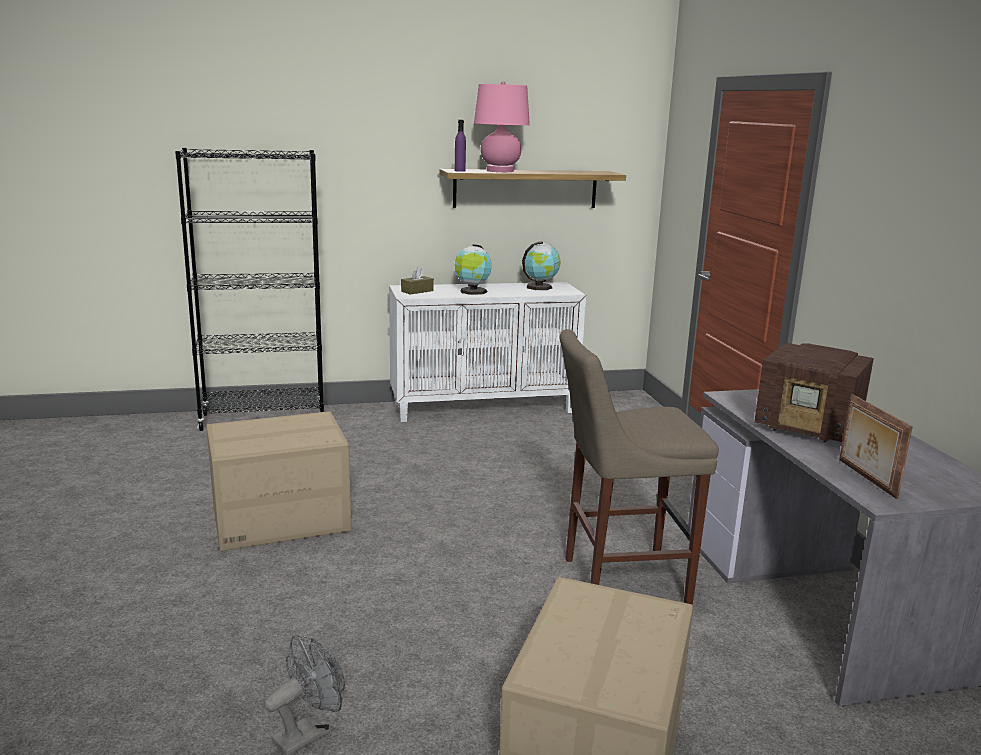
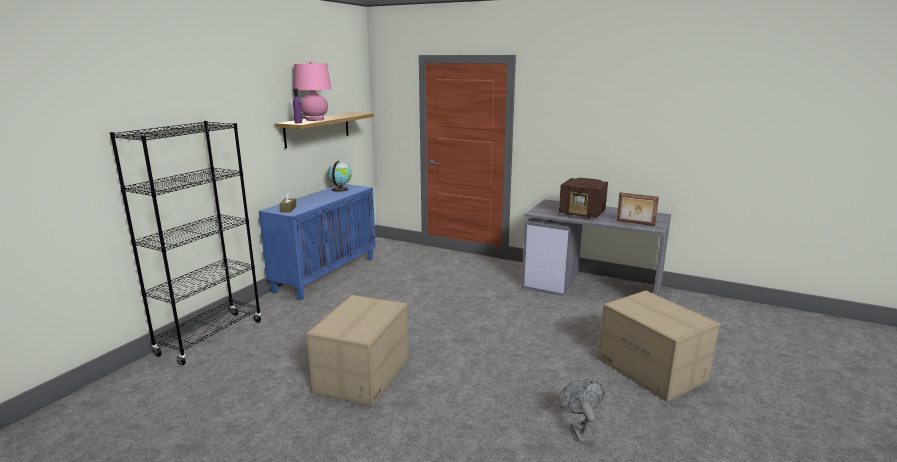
camera: 50 degrees left, 0 degrees up
(472, 292) = (318, 201): globe -> none
(484, 407) = (326, 274): white cabinet -> blue cabinet
(618, 580) = (536, 314): beige stool -> none
(809, 427) = (582, 214): radio -> radio turned 45 degrees clockwise

